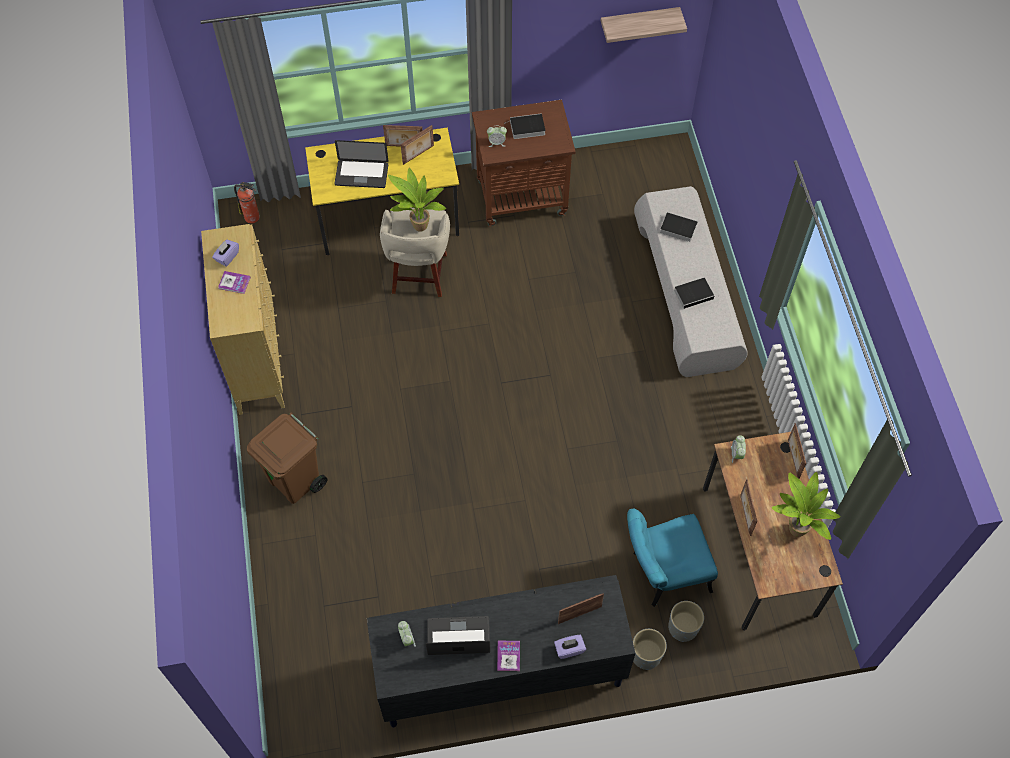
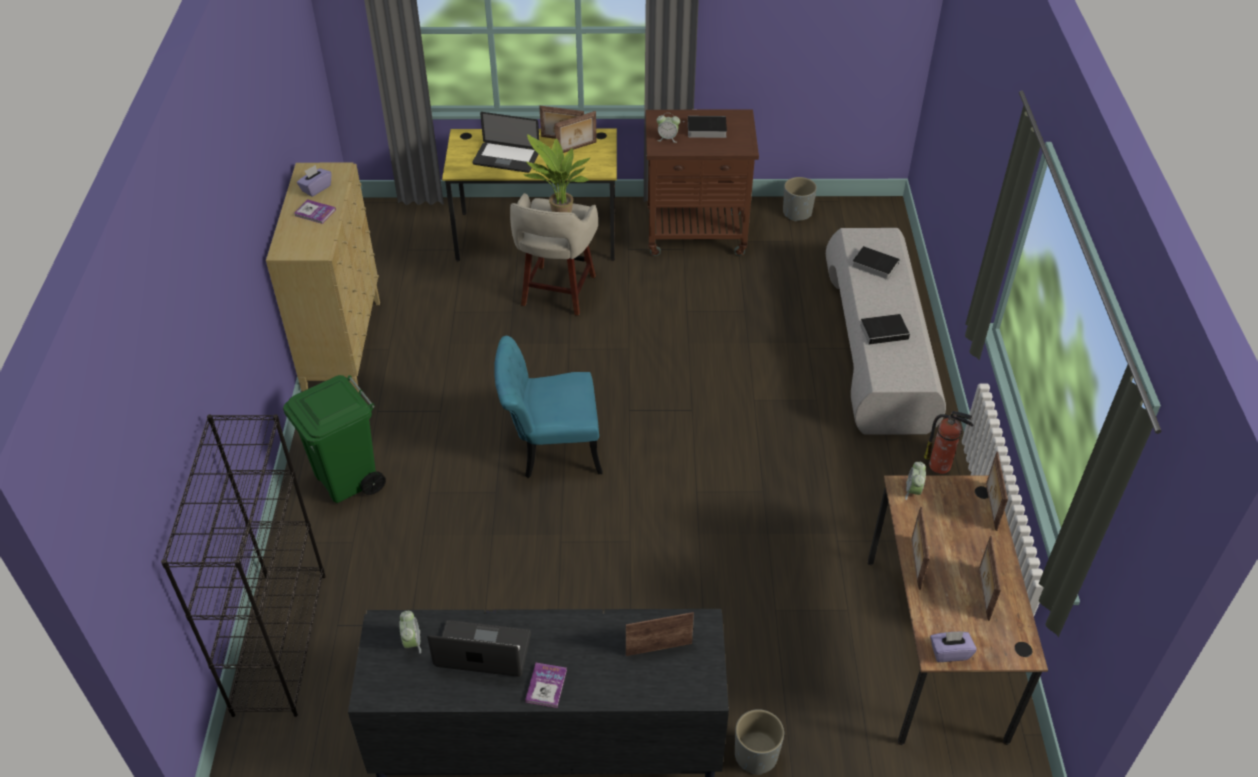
camera: 10 degrees right, 15 degrees down
(253, 217) = (385, 217): fire extinguisher -> fire extinguisher (941, 466)
(285, 626) = (280, 642): none -> black bookcase
(295, 481) = (348, 480): brown trash can -> green trash can
(569, 649) = (634, 690): purple tissue box -> purple tissue box (949, 652)
(639, 22) = (851, 22): shelf -> none
(663, 573) = (797, 655): turquoise chair -> turquoise chair (550, 448)
(683, 628) = (814, 728): grey planter -> grey planter (797, 213)
(794, 531) = (983, 593): potted plant -> picture frame

